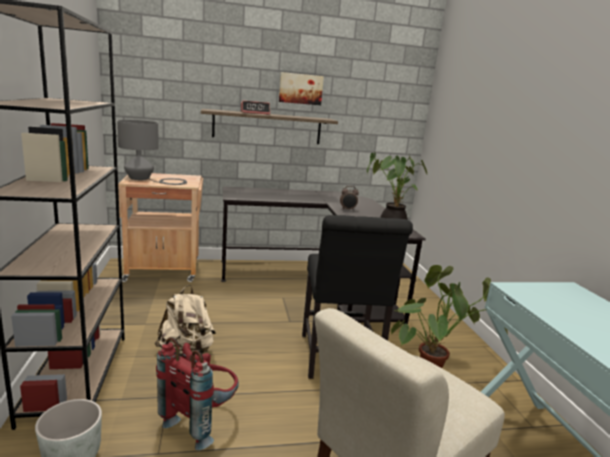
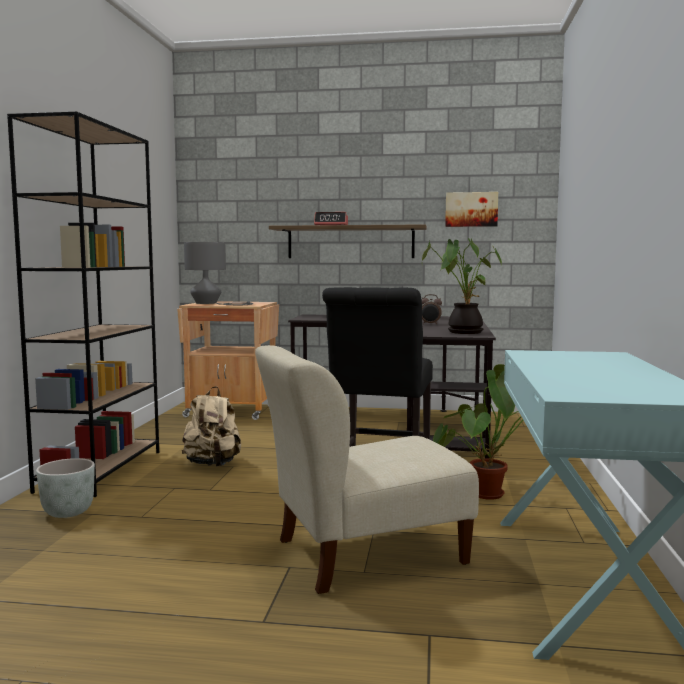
camera: 20 degrees right, 10 degrees down
(201, 420) = (195, 503): red backpack -> none
(300, 89) = (387, 194): picture -> picture (471, 209)

